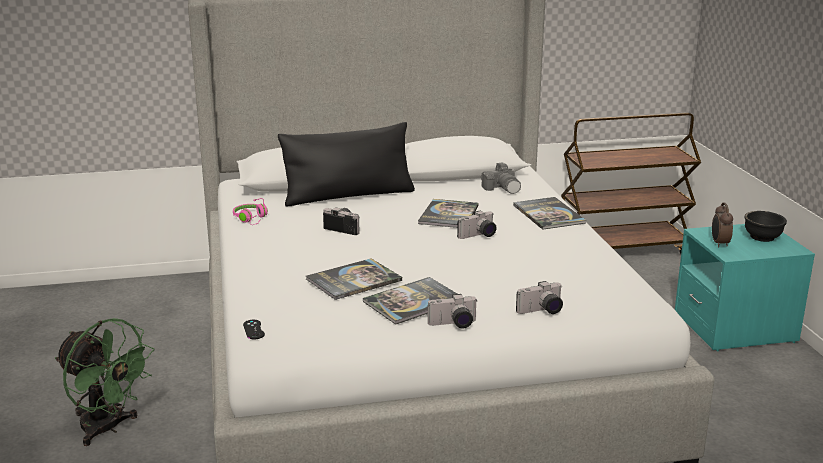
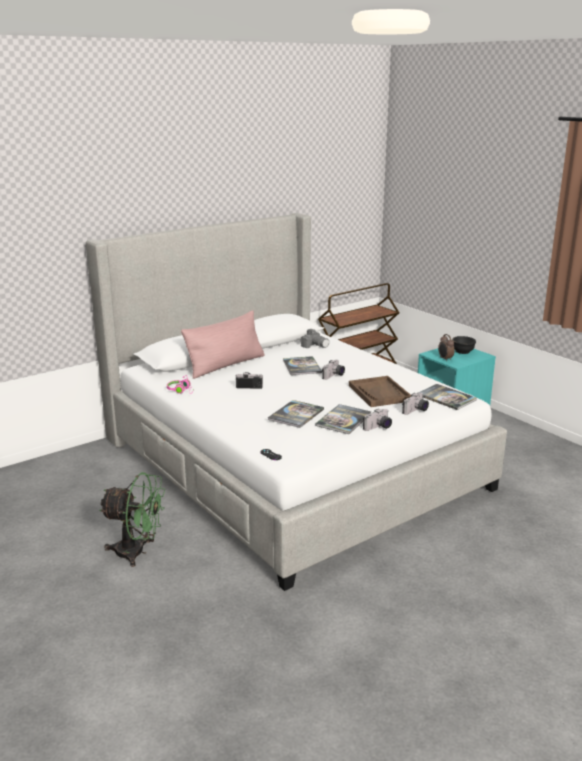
camera: 25 degrees left, 0 degrees up
(348, 196) = (226, 365): black pillow -> pink pillow
(517, 273) = (379, 393): none -> brown tray
(548, 214) = (358, 356): book -> book (446, 397)

